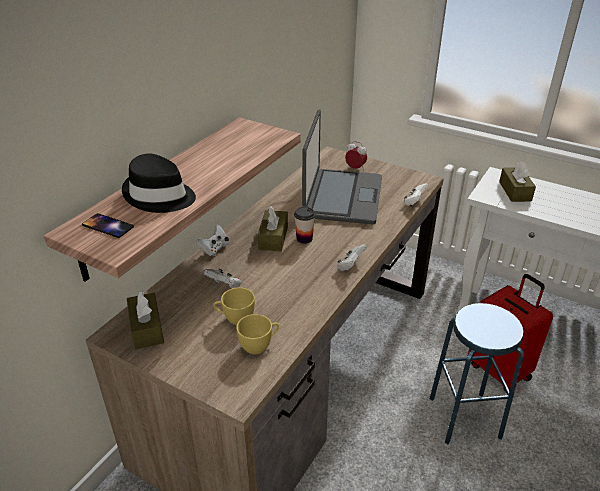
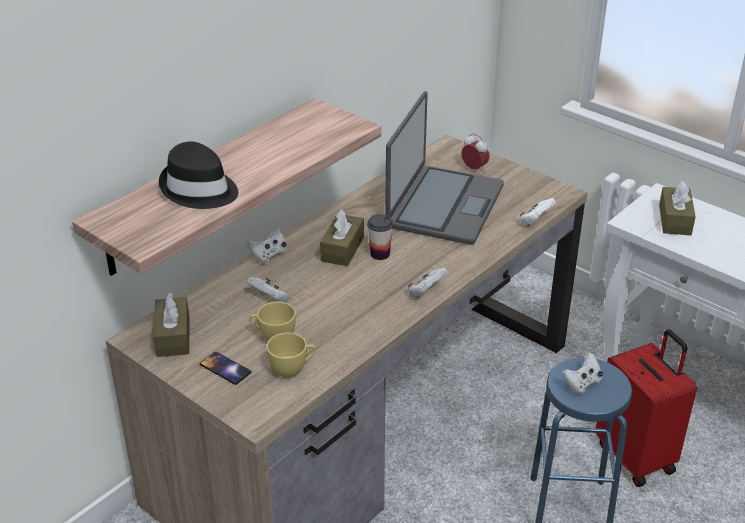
camera: 10 degrees right, 0 degrees up
(107, 226) = (138, 218): phone -> phone (225, 368)
(483, 325) = (582, 383): none -> white game controller

